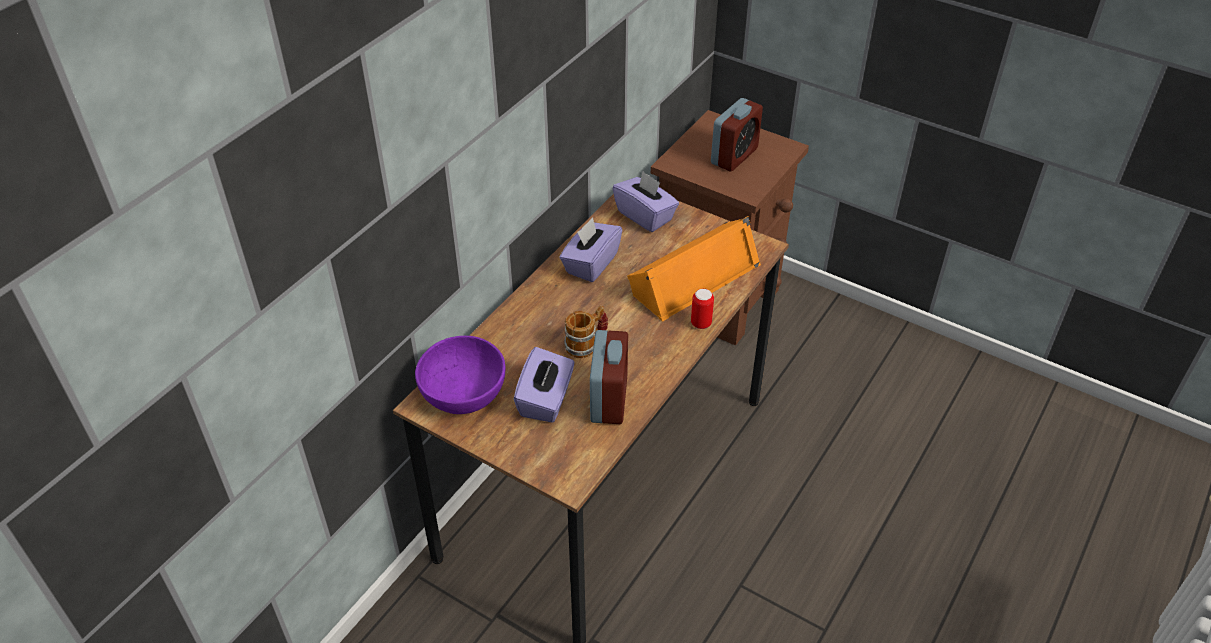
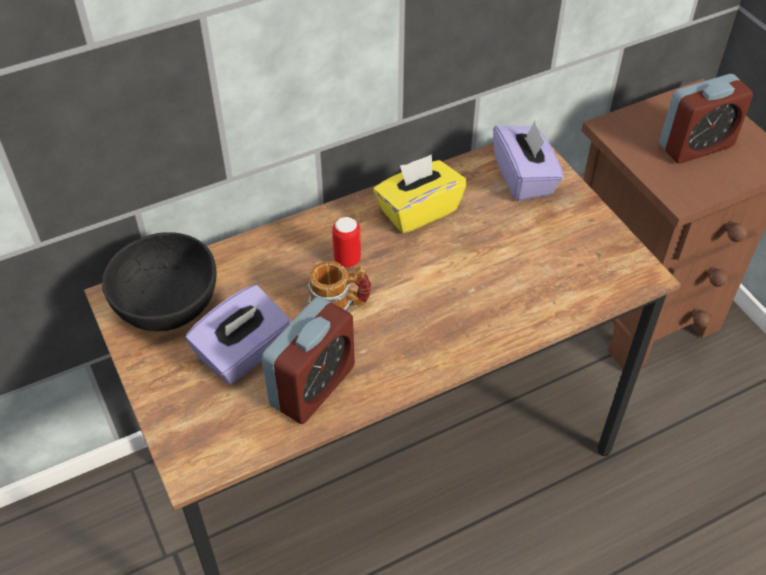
camera: 30 degrees right, 5 degrees up
(463, 392) = (166, 302): purple bowl -> black bowl
(591, 263) = (418, 211): purple tissue box -> yellow tissue box
(693, 276) = (526, 276): orange speaker -> none
(701, 323) = (492, 340): can -> can (347, 260)

